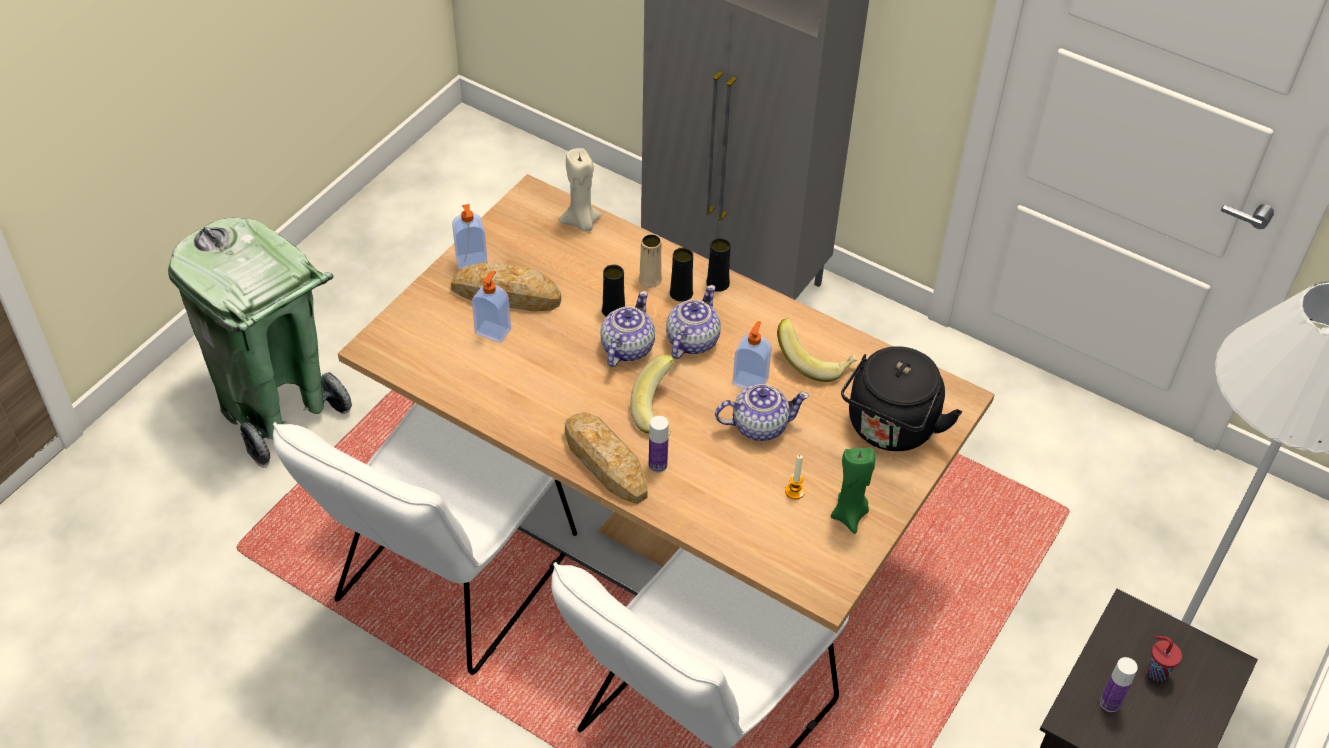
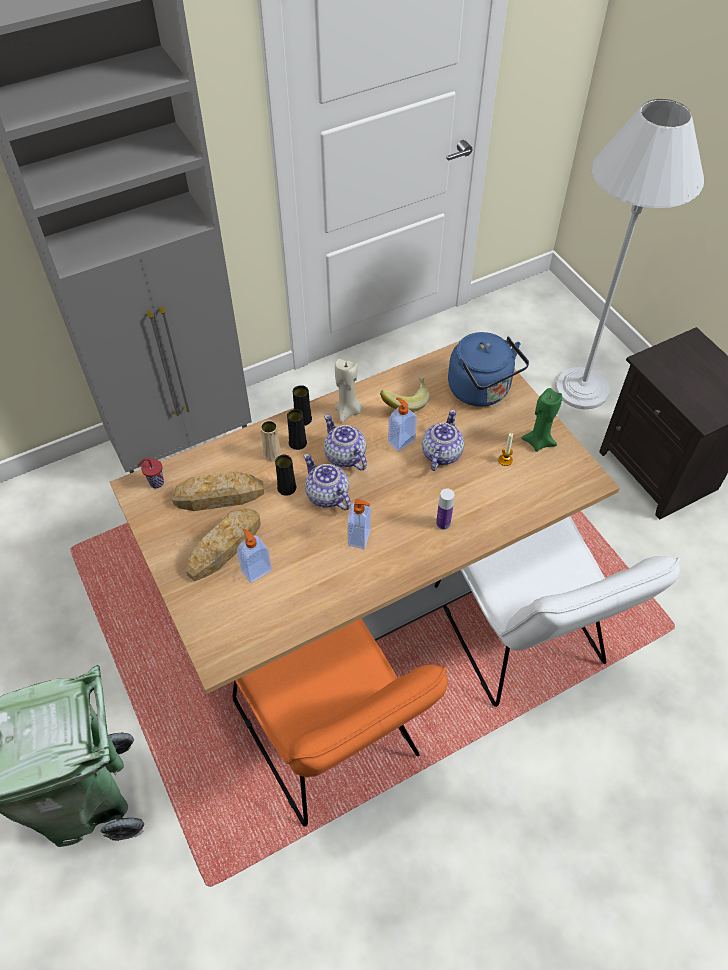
camera: 60 degrees left, 5 degrees up
(447, 583) = (331, 739): white chair -> orange chair
(471, 261) = (174, 555): soap dispenser -> soap dispenser (360, 538)
(581, 223) = (187, 470): beige candle -> beige candle (348, 411)
(605, 462) = (423, 553): bread -> bread (219, 496)
(660, 412) = (397, 501): banana -> none
(890, 429) = (482, 391): black kettle -> blue kettle
(1109, 703) = (700, 398): bottle -> none
(1155, 672) = (688, 369): red cup -> red cup (155, 483)

